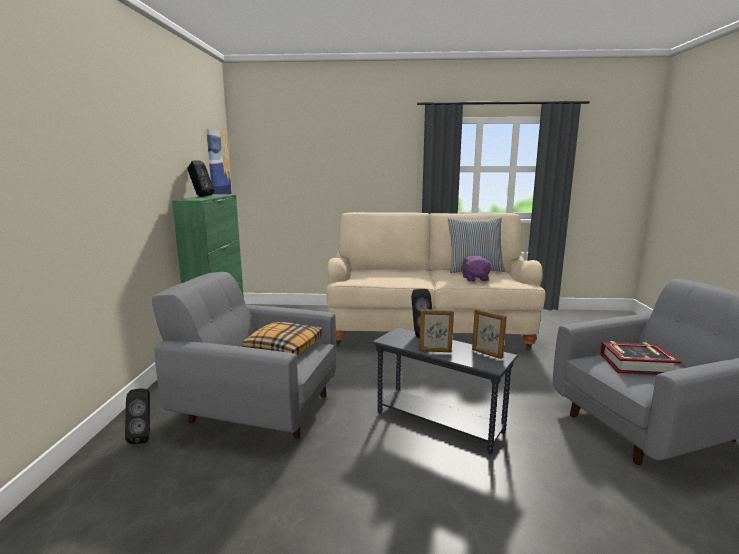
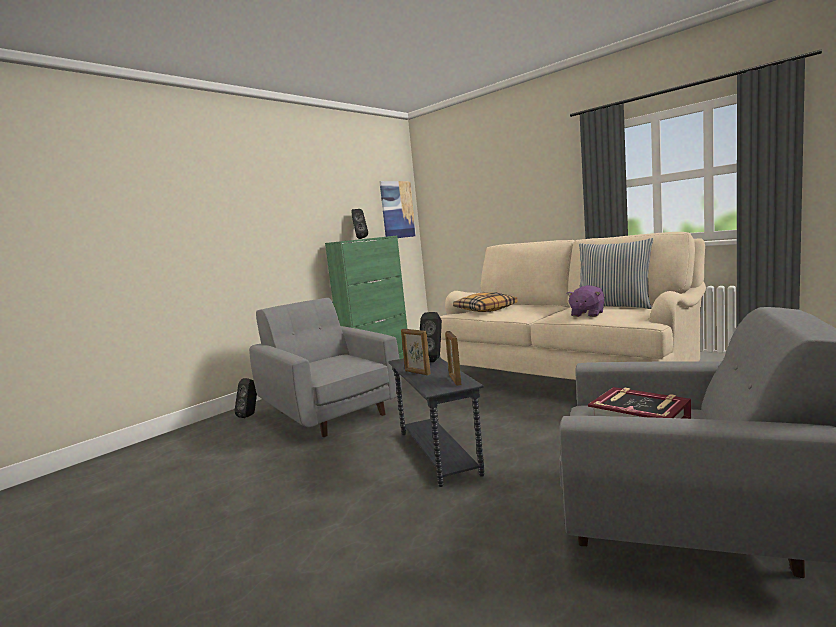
camera: 40 degrees right, 5 degrees down
(284, 346) = (343, 361): pillow -> pillow (485, 309)

